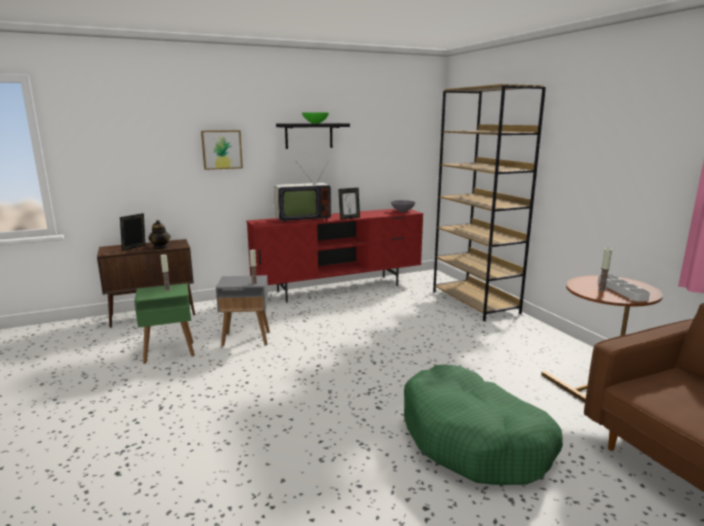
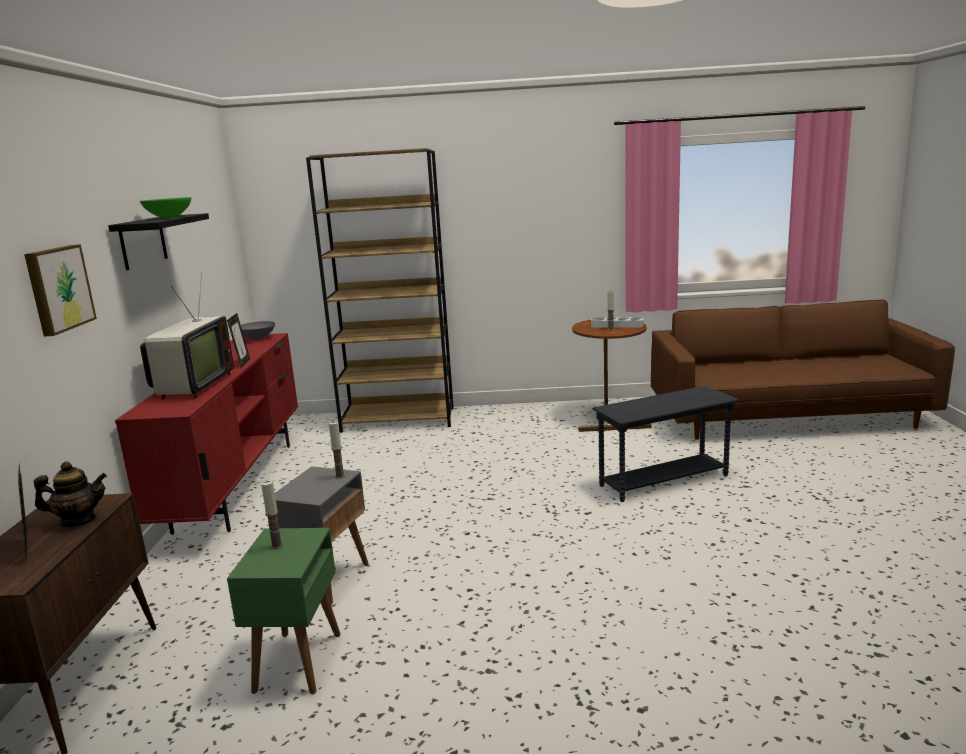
camera: 65 degrees left, 0 degrees up
(474, 439) = (664, 481): green dog bed -> grey side table

